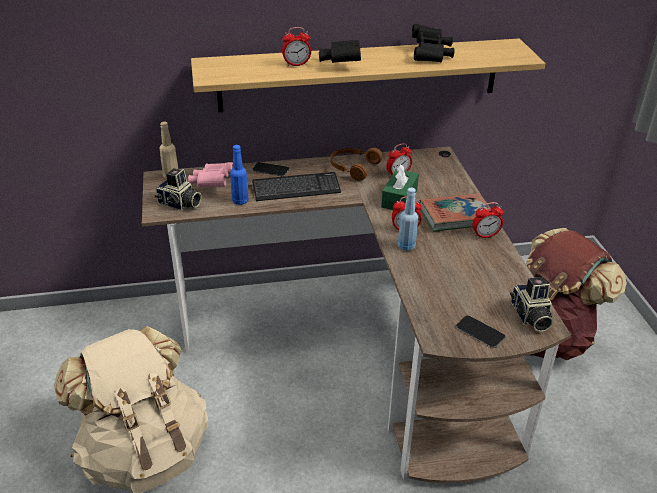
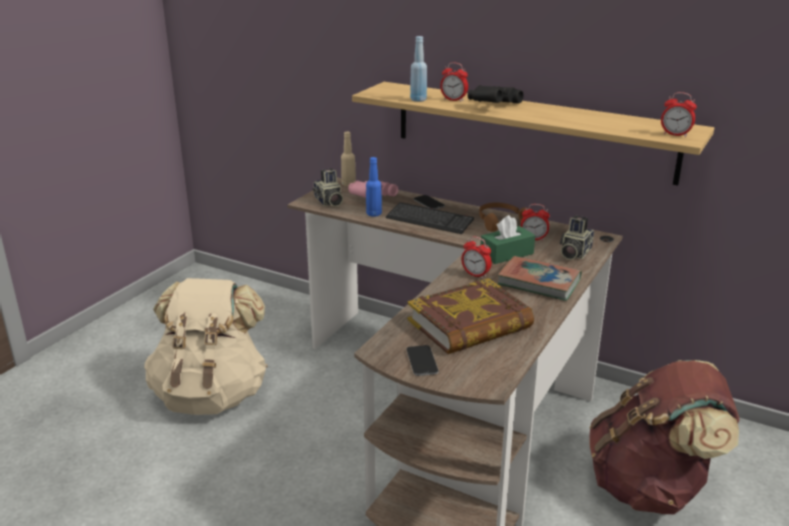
camera: 40 degrees right, 10 degrees down
(406, 246) = (457, 285): blue bottle -> blue bottle (418, 100)
(431, 54) = (588, 118): black binoculars -> none
(465, 279) = (470, 325): none -> book
(485, 235) = (543, 305): alarm clock -> alarm clock (675, 134)
(529, 317) = (485, 372): camera -> camera (573, 253)

